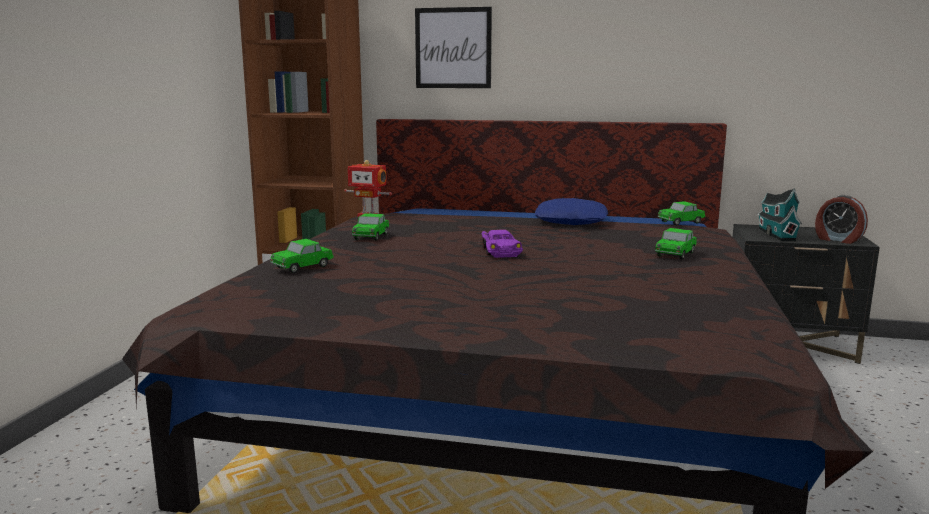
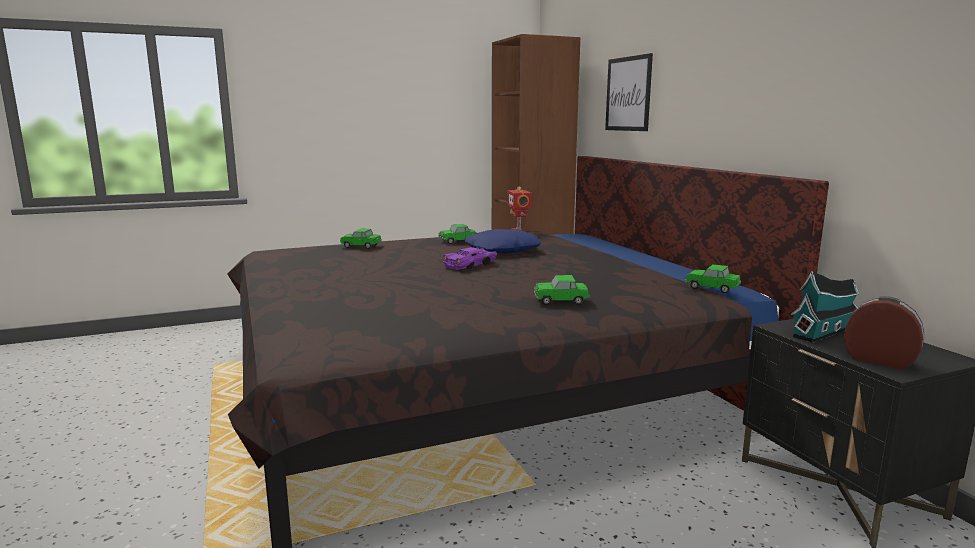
camera: 55 degrees right, 0 degrees up
(571, 221) = (623, 264): blue pillow -> blue pillow (502, 250)
(838, 240) = (879, 360): alarm clock -> alarm clock turned 120 degrees clockwise

